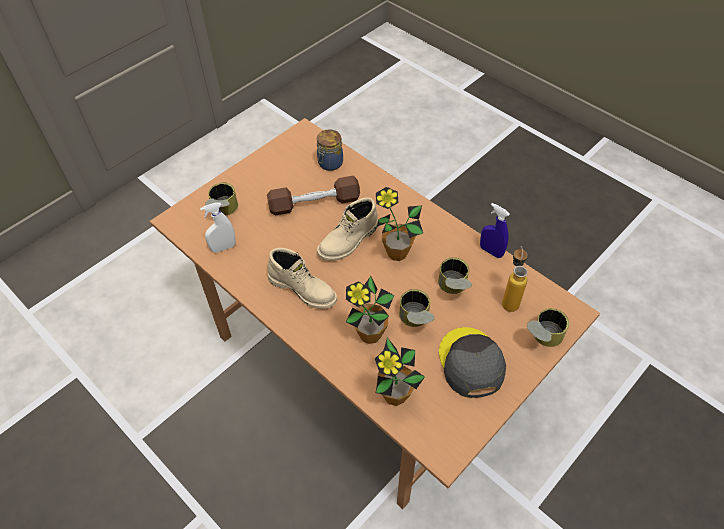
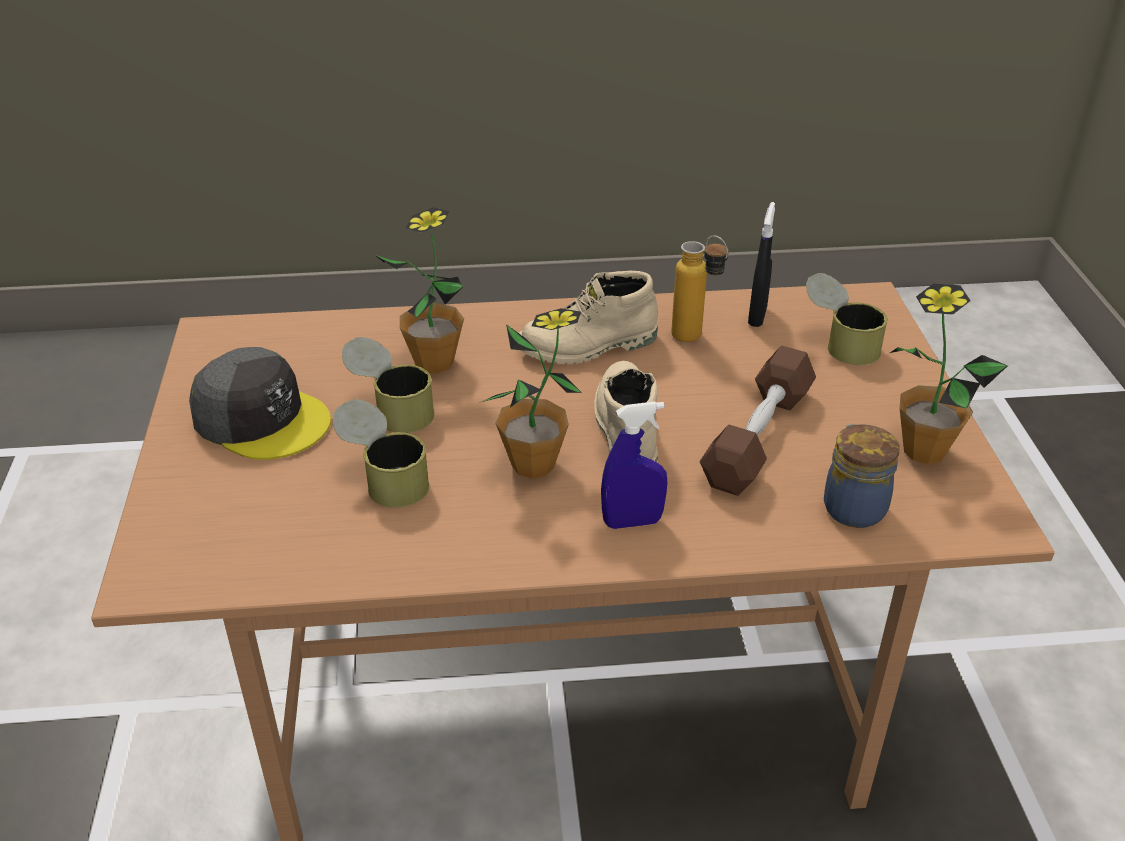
camera: 130 degrees right, 15 degrees down
(223, 247) = (757, 316): white spray bottle -> black spray bottle
(395, 395) = (327, 337): potted plant -> potted plant (924, 450)
(491, 251) = (385, 575): blue spray bottle -> blue spray bottle (632, 522)
(509, 299) = (278, 527): bottle -> bottle (696, 340)
(541, 339) = (175, 510): can -> none

